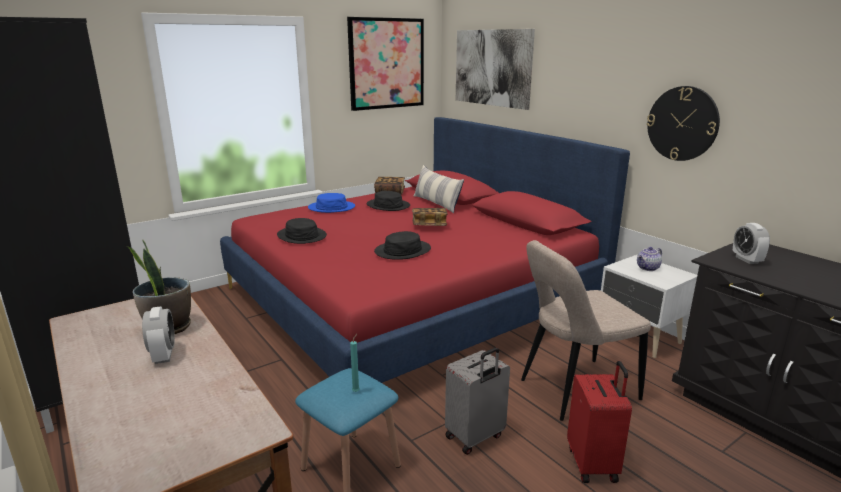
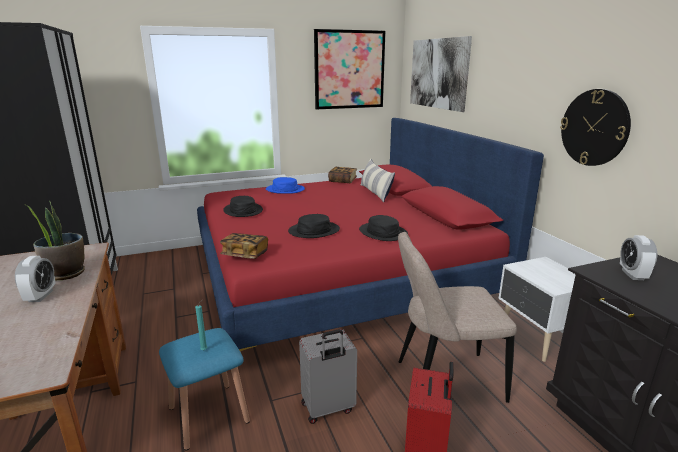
camera: 15 degrees right, 0 degrees up
(388, 205) = (332, 191): black hat -> black hat (383, 232)
(429, 225) = (354, 211): book -> book (245, 255)
(648, 268) = (548, 271): teapot -> none

